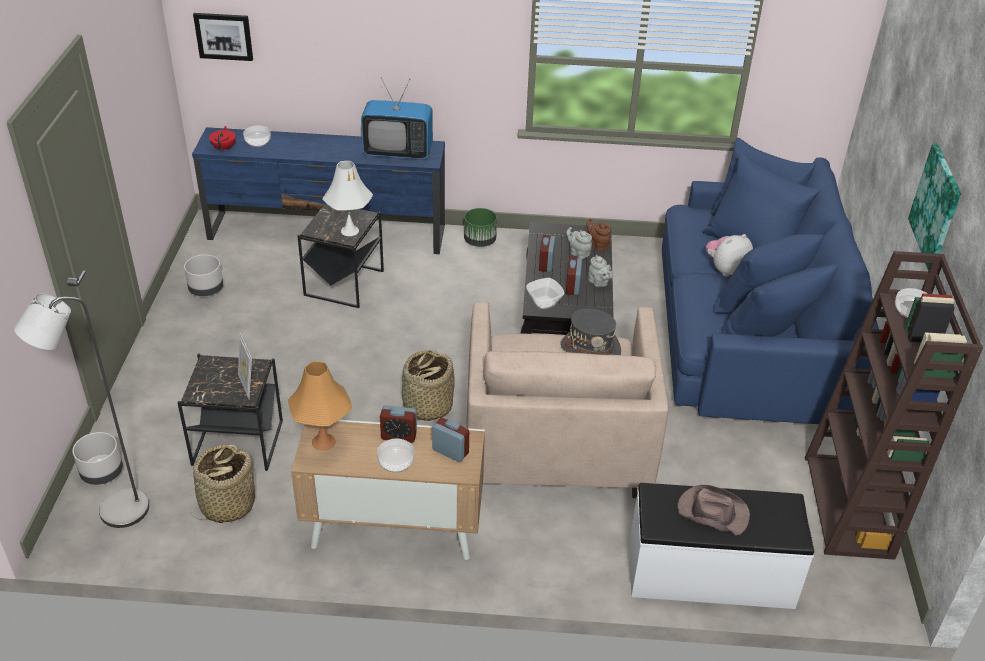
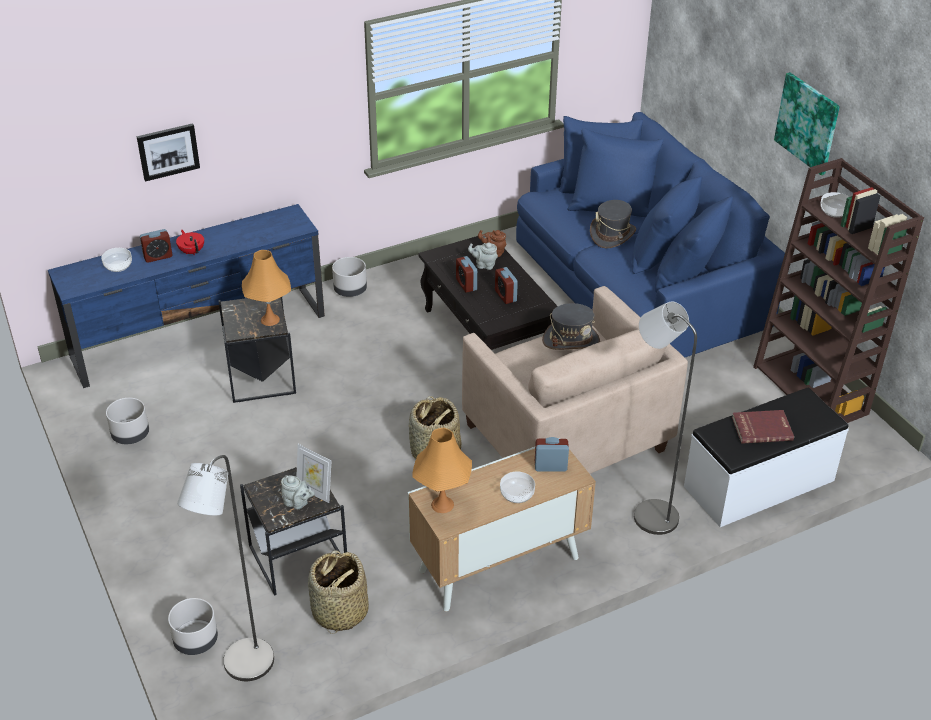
camera: 30 degrees left, 0 degrees up
(224, 36) = (59, 166): picture -> picture (168, 151)
(224, 148) = (89, 283): red teapot -> red teapot (192, 251)
(350, 231) = (270, 319): white table lamp -> orange table lamp
(398, 152) = (265, 228): television -> none
(399, 436) = (498, 472): alarm clock -> alarm clock (158, 256)
(480, 241) = (350, 291): green planter -> grey planter
(544, 303) = (495, 318): bowl -> none
(571, 549) = (648, 513): none -> grey floor lamp
(599, 283) = (523, 284): grey teapot -> grey teapot (297, 503)
(712, 512) = (761, 428): brown hat -> red book
(725, 269) = (612, 235): plush toy -> grey hat

